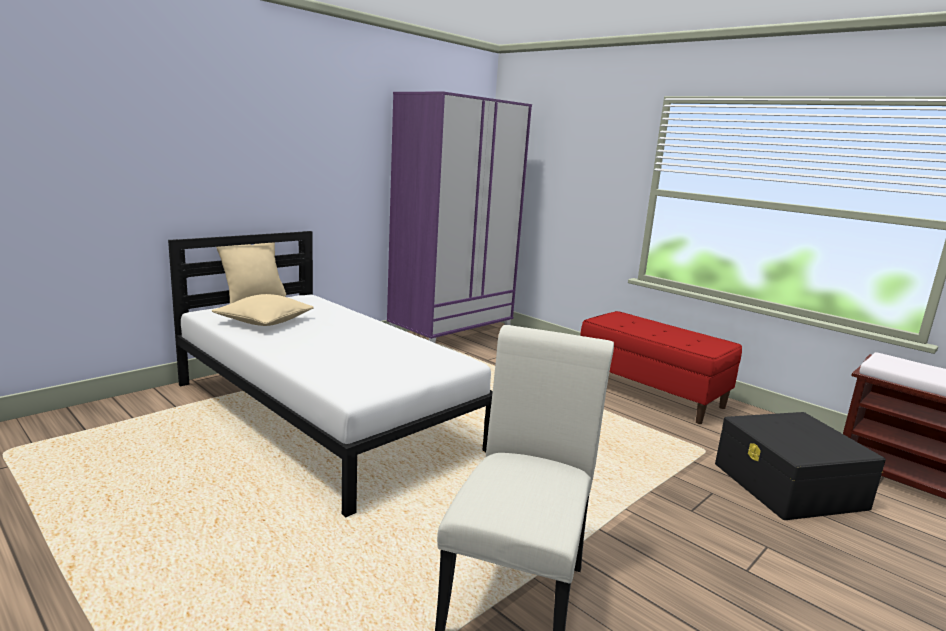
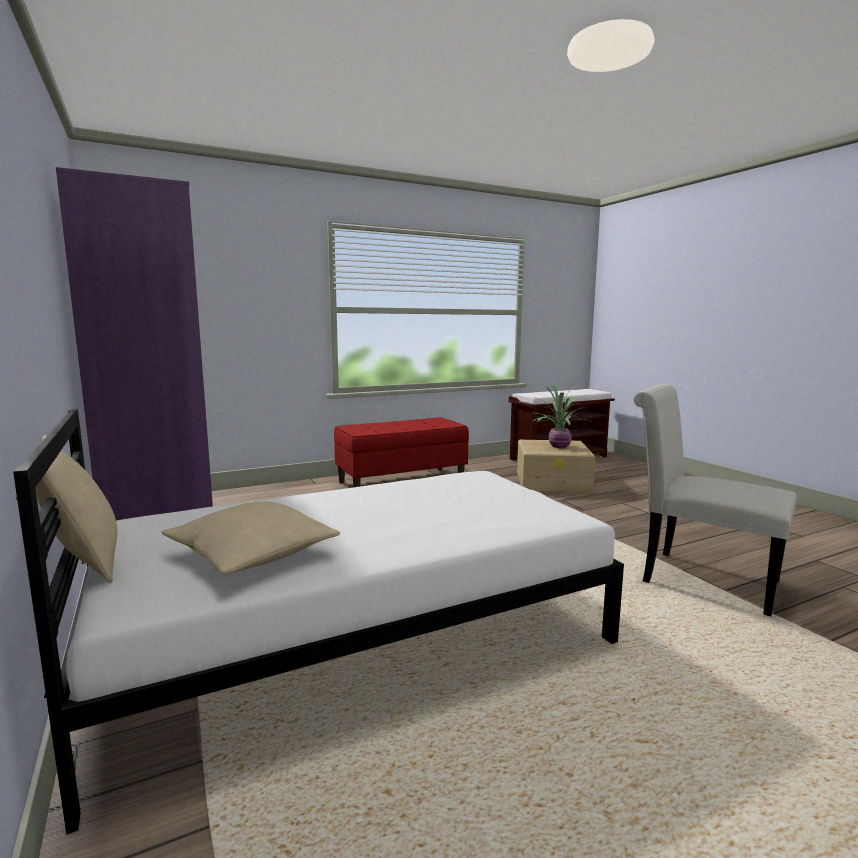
camera: 70 degrees left, 5 degrees down
(789, 486) = (553, 481): black storage box -> beige storage box
(806, 438) = (558, 446): none -> potted plant

